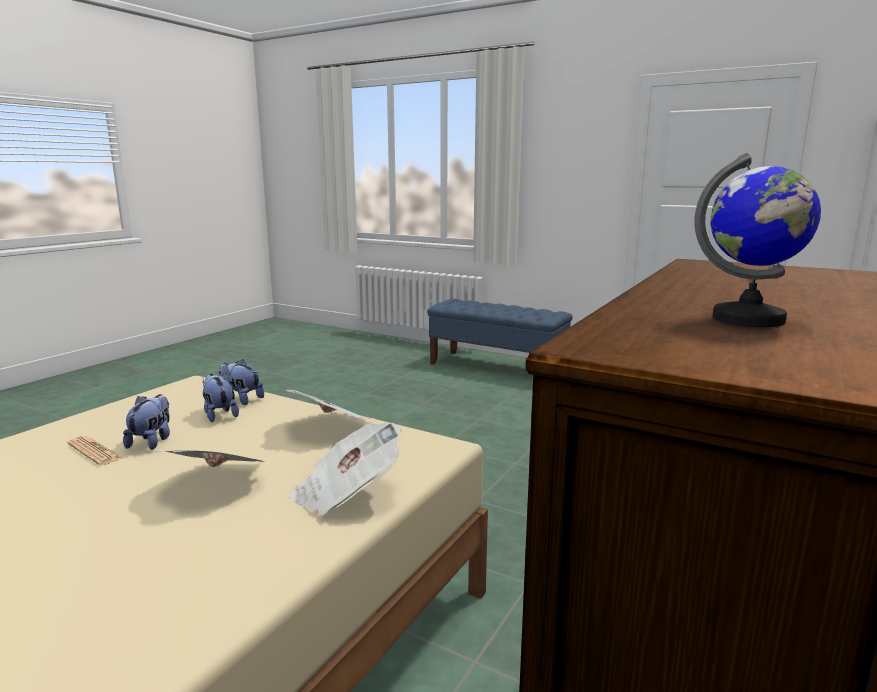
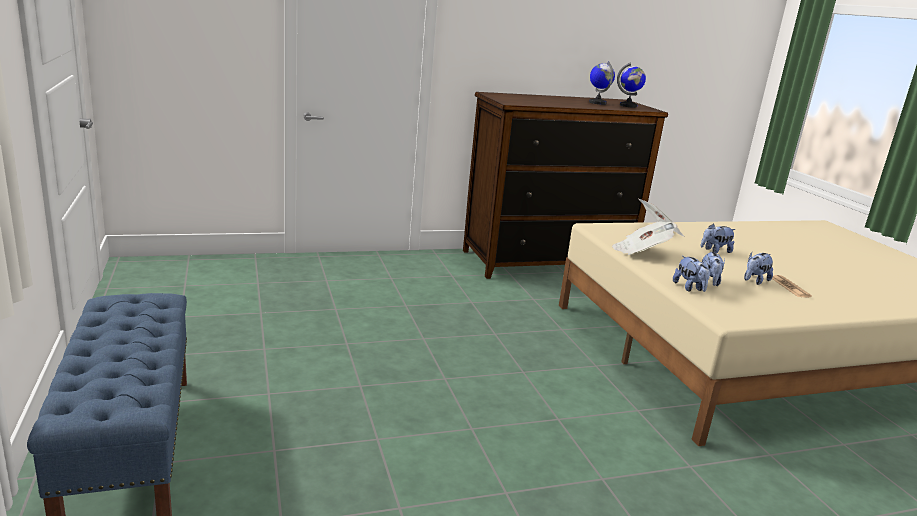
camera: 140 degrees left, 5 degrees up
(220, 482) = (715, 251): newspaper -> plush toy
(688, 339) = (628, 106): none -> globe

